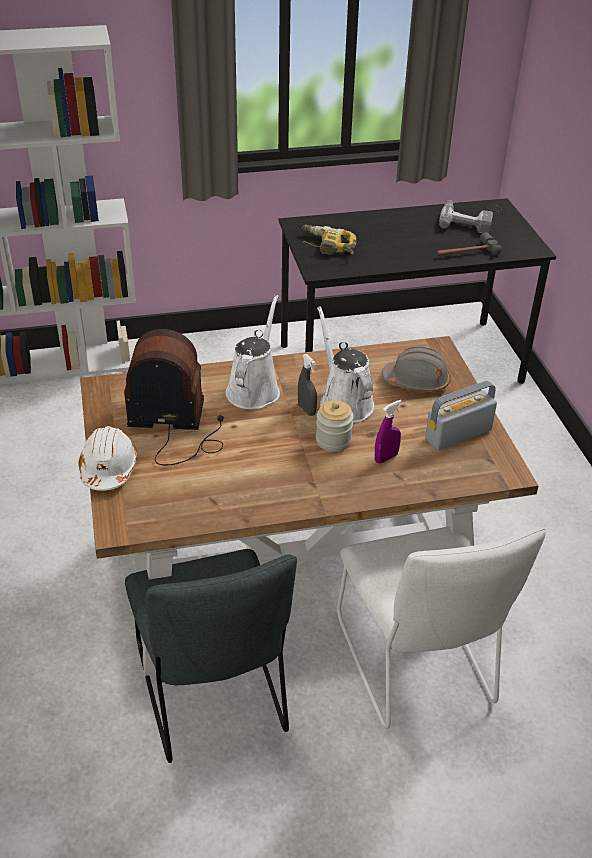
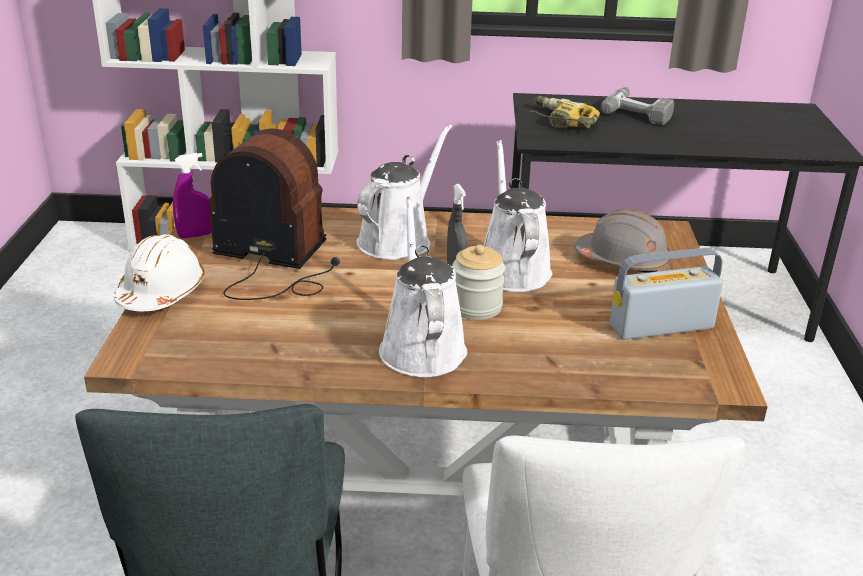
camera: 15 degrees right, 10 degrees down
(310, 480) = (421, 346): none -> white watering can
(386, 458) = (542, 337): purple spray bottle -> purple spray bottle (195, 235)
(465, 221) = (750, 118): power drill -> power drill (639, 112)
(466, 252) = (741, 145): hammer -> none

